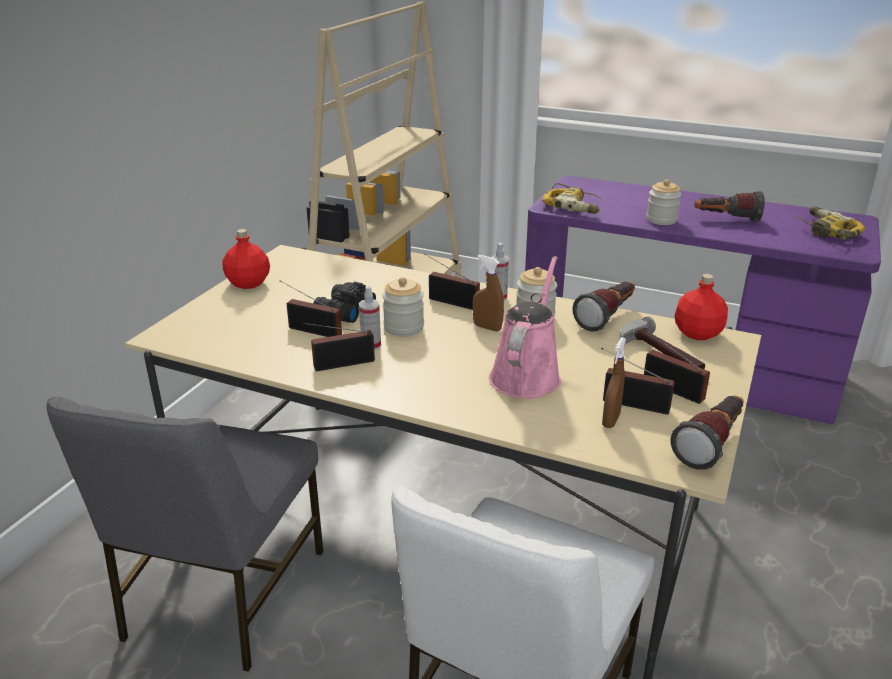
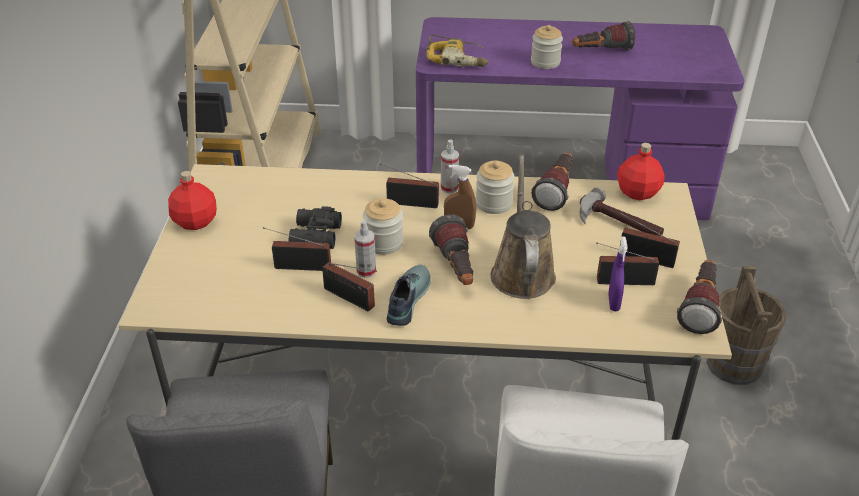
camera: 20 degrees left, 10 degrees up
(340, 364) = (351, 299): radio -> radio turned 105 degrees counterclockwise
(392, 374) = (406, 299): none -> shoe
(460, 360) = (456, 268): none -> flashlight
(527, 375) = (522, 271): pink watering can -> brown watering can
(611, 420) = (613, 302): brown spray bottle -> purple spray bottle
(806, 572) = (734, 365): none -> brown bucket
(825, 231) = (688, 51): power drill -> none

